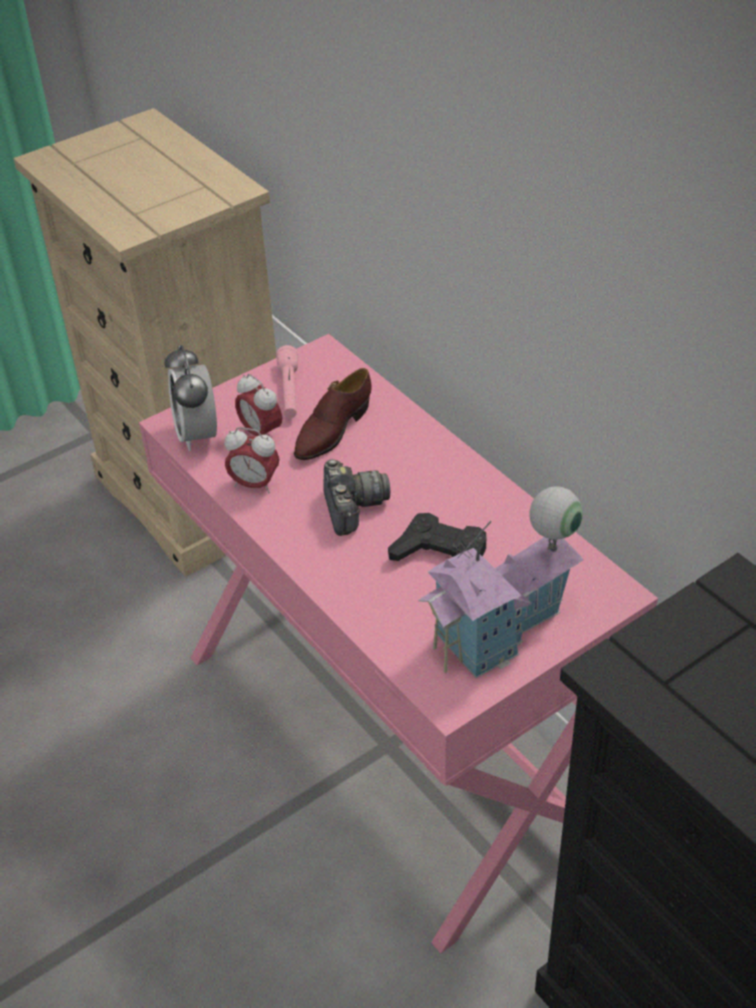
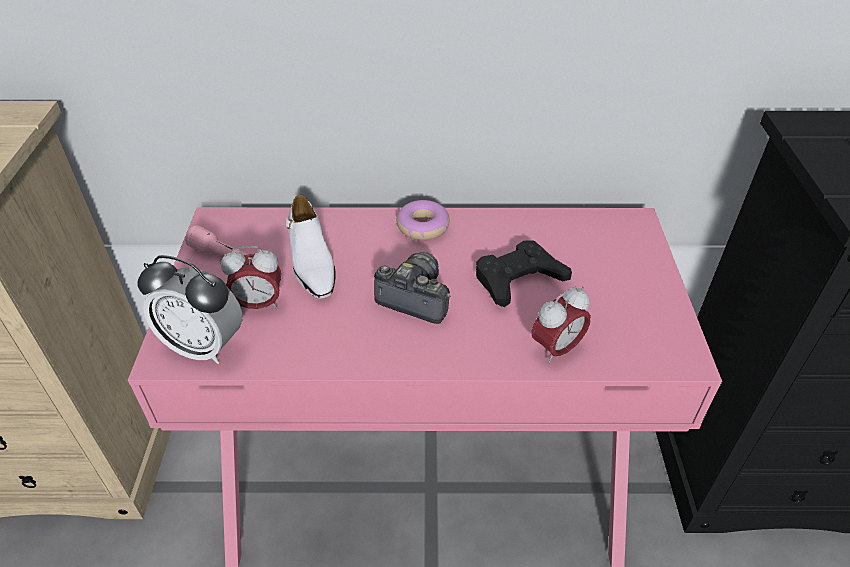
camera: 55 degrees left, 0 degrees up
(254, 484) = (317, 342): alarm clock -> alarm clock (556, 349)
(332, 430) = (311, 263): brown shoe -> white shoe
(445, 463) = (423, 227): none -> donut
(502, 631) = (629, 291): toy house -> none

